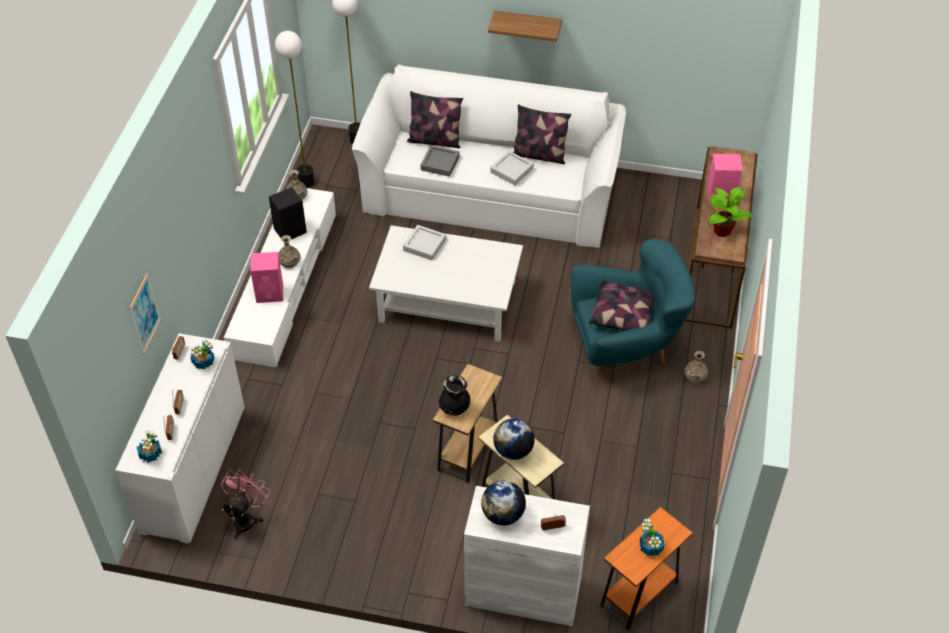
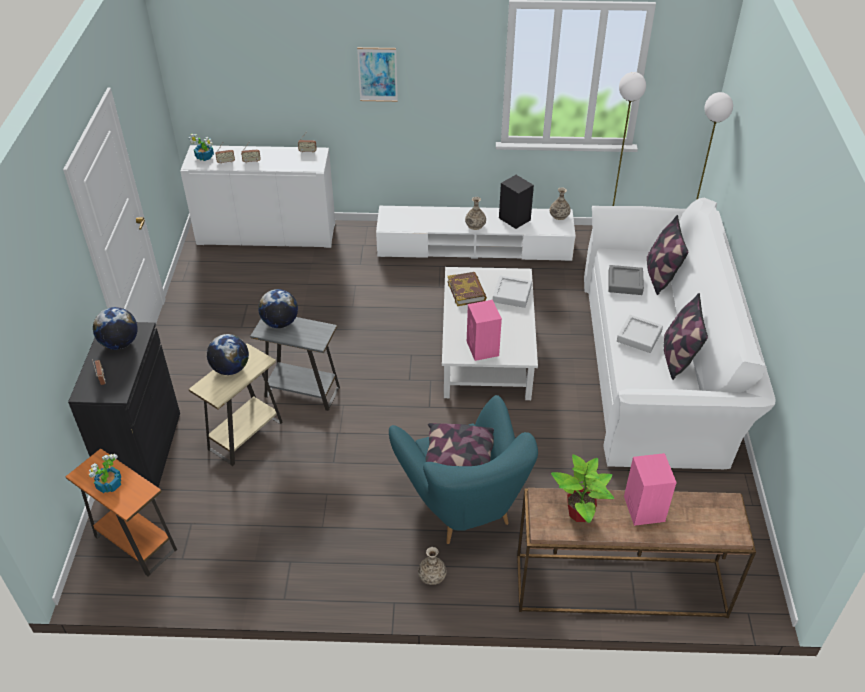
camera: 80 degrees right, 5 degrees down
(144, 313) = (288, 88): picture -> picture (377, 74)
(204, 362) = (299, 164): potted plant -> none
(246, 518) = (221, 269): pink fan -> none
(270, 293) = (435, 221): pink speaker -> pink speaker (482, 349)
(411, 276) = (466, 291): none -> book
(454, 408) = (280, 323): black vase -> globe
(468, 450) = (302, 392): brown side table -> grey side table
(523, 592) = (143, 451): white cabinet -> black cabinet
(527, 25) = (775, 237): shelf -> none

